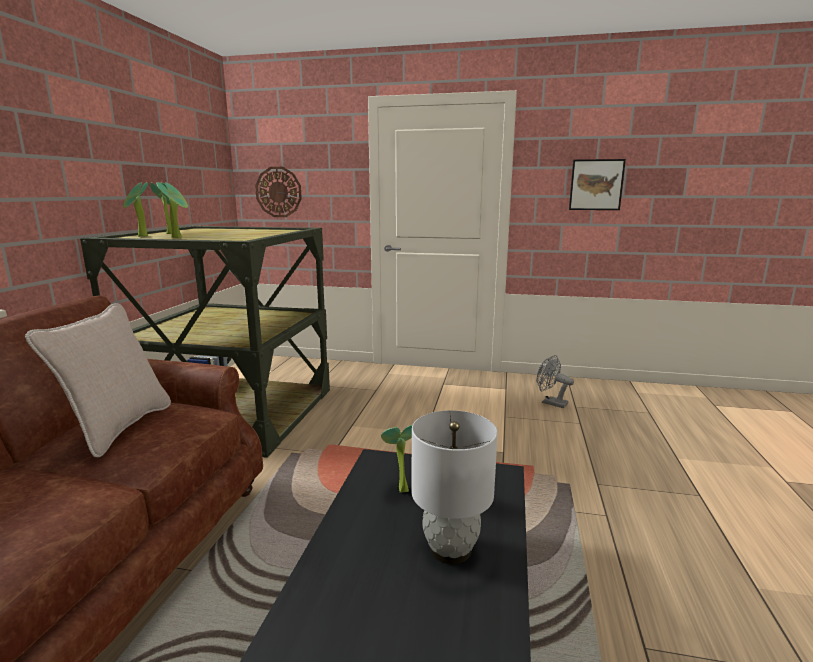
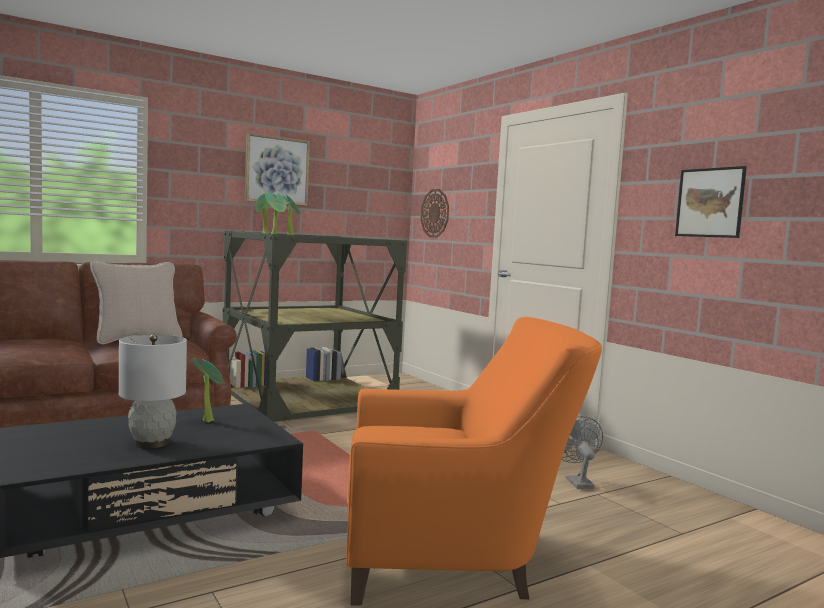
camera: 45 degrees right, 10 degrees down
(118, 148) = (277, 170): none -> picture
(644, 498) = (456, 559): none -> orange armchair

